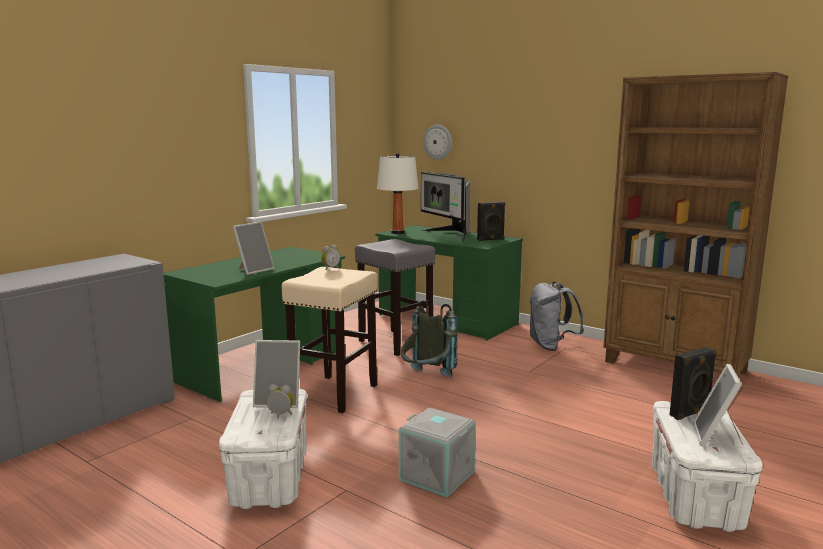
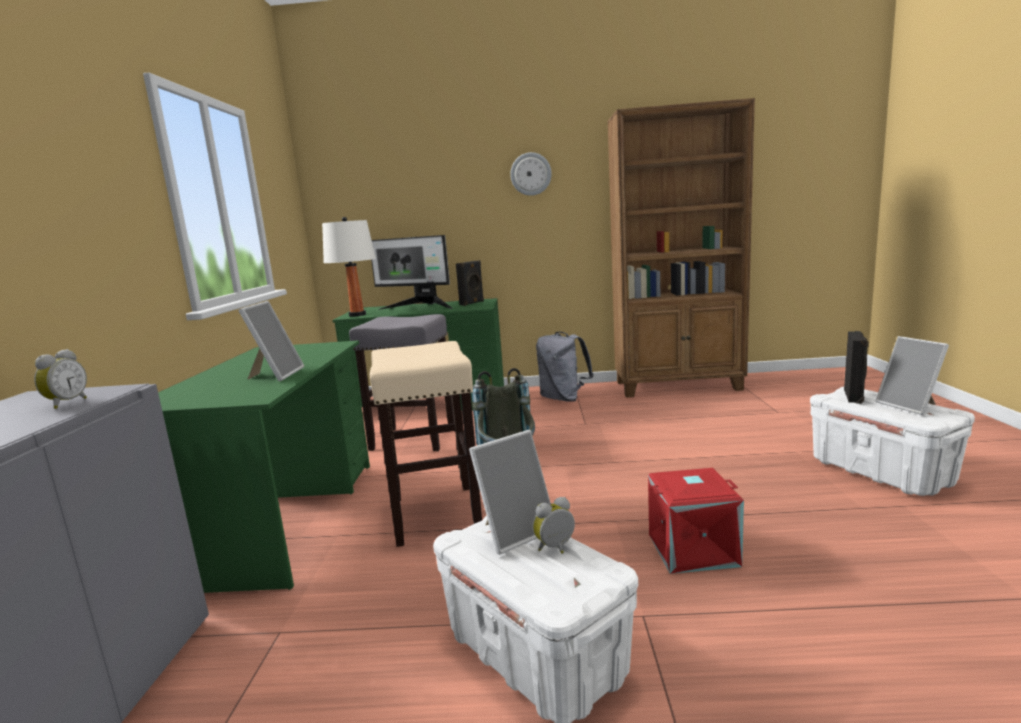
camera: 35 degrees left, 0 degrees up
(330, 268) = (394, 348): alarm clock -> alarm clock (65, 403)
(438, 142) = (372, 206): wall clock -> wall clock (530, 174)
(438, 475) = (692, 549): grey storage box -> red storage box

